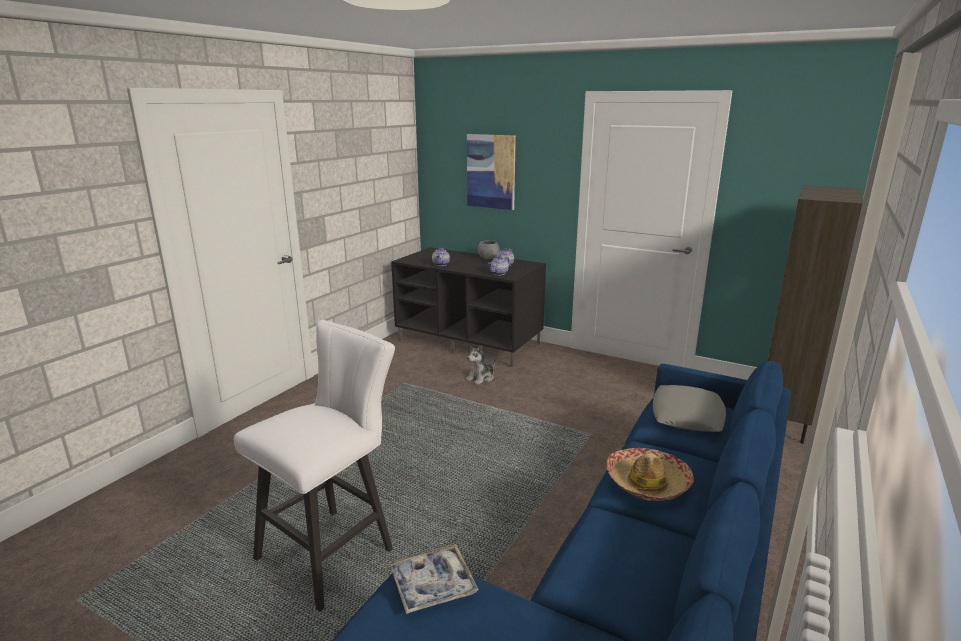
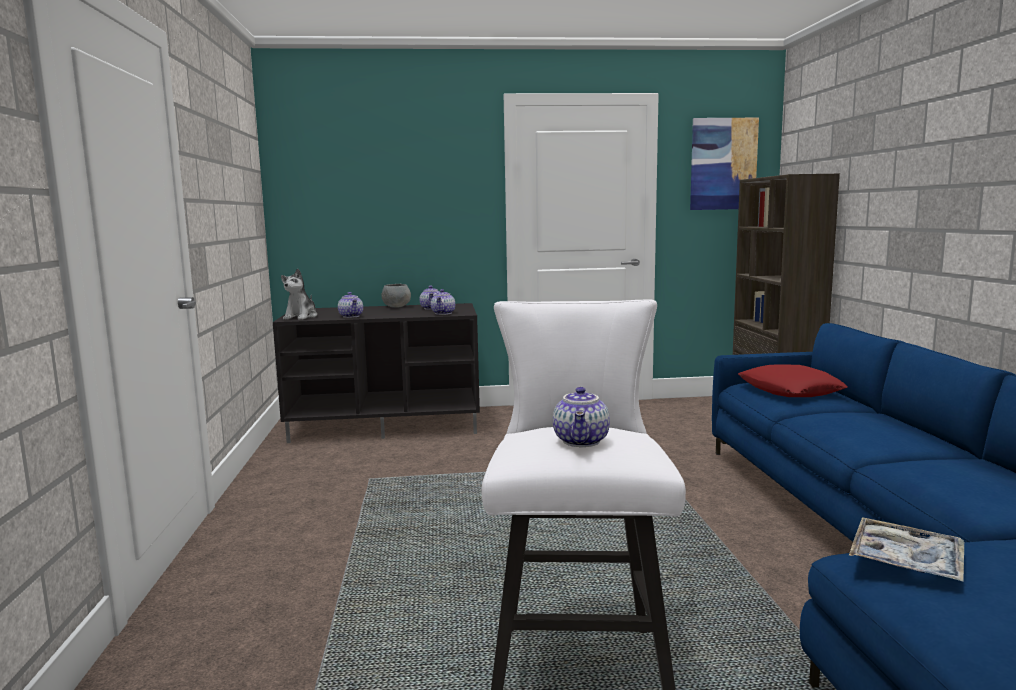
camera: 35 degrees left, 10 degrees down
(296, 428) = (582, 441): none -> teapot
(481, 378) = (459, 451): plush toy -> plush toy (301, 317)
(491, 171) = (383, 195): picture -> picture (723, 164)
(647, 482) = (871, 433): hat -> none
(687, 415) = (789, 390): grey pillow -> red pillow

